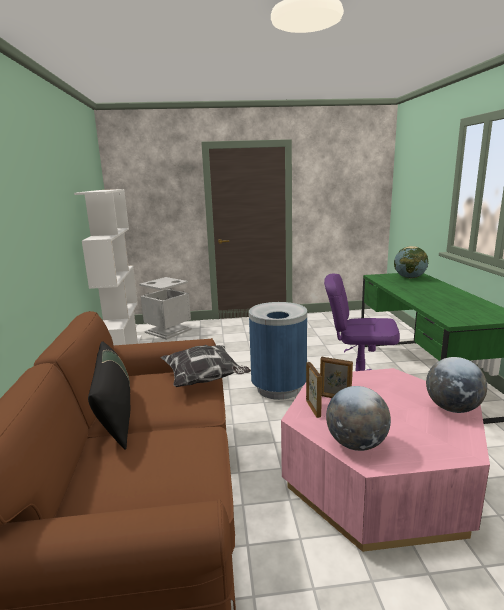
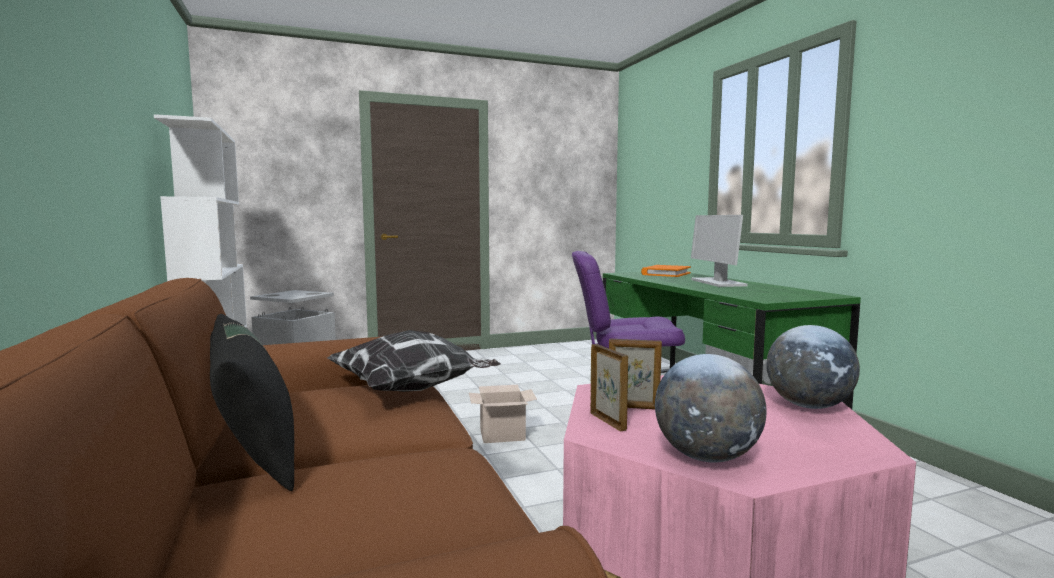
camera: 15 degrees left, 10 degrees down
(279, 388) = (503, 434): blue trash can -> cardboard box
(409, 277) = (666, 274): globe -> orange book
(438, 293) = (717, 282): none -> monitor

